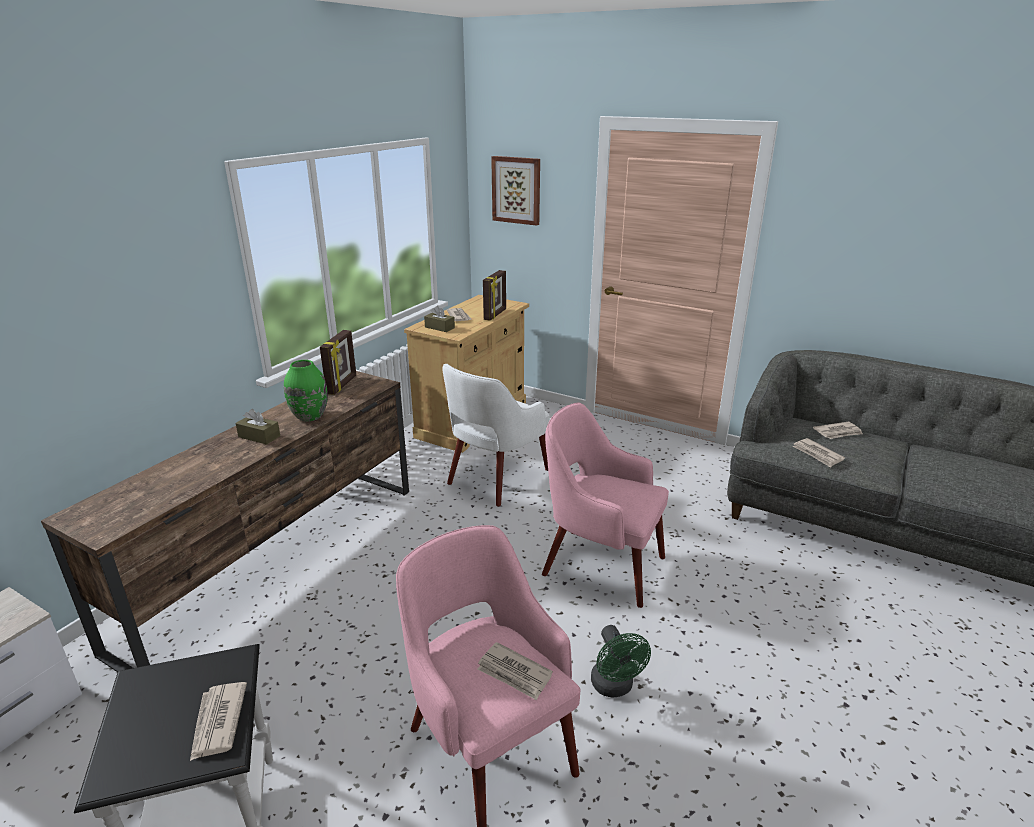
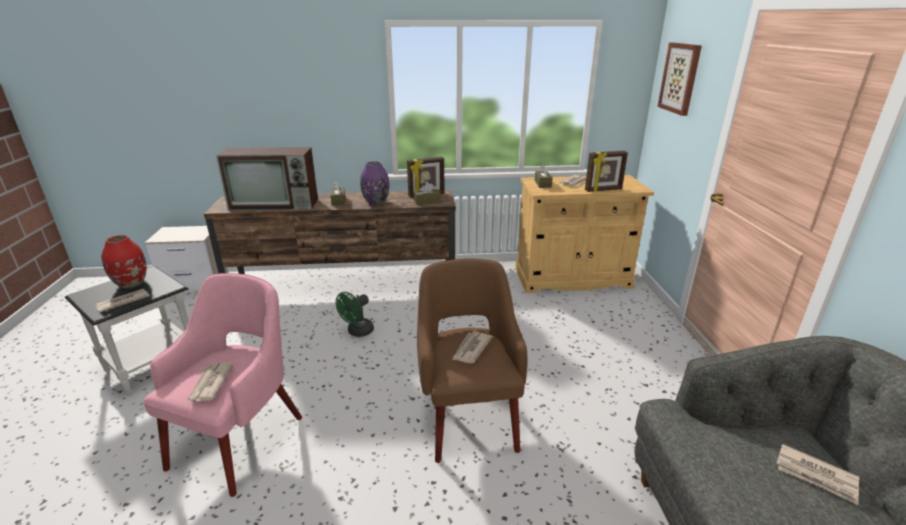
camera: 55 degrees right, 0 degrees up
(158, 704) = (132, 283): none -> red vase
(182, 481) = (276, 204): none -> television
(309, 416) = (376, 202): green vase -> purple vase
(362, 390) = (427, 202): none -> brown tissue box
(496, 477) = (516, 319): white armchair -> none
(600, 564) = (468, 415): pink armchair -> brown armchair
(615, 687) = (330, 482): green fan -> green fan (357, 332)
(817, 454) = (721, 467): newspaper -> newspaper (471, 349)

